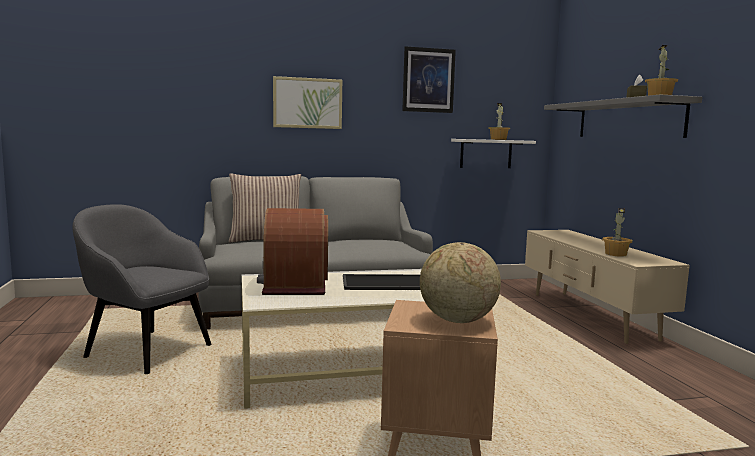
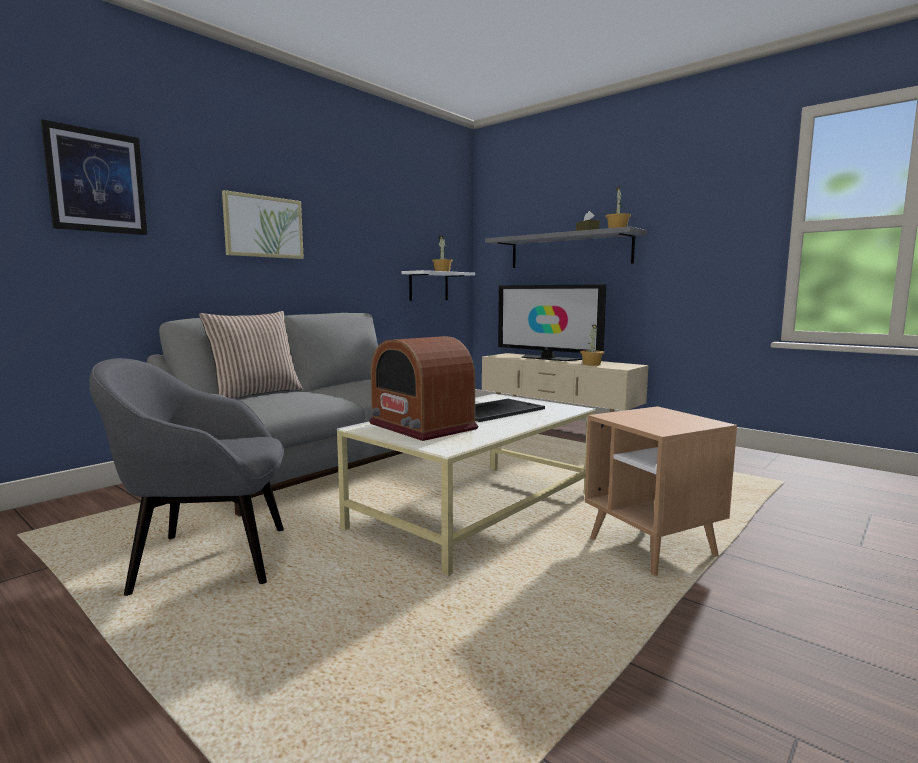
camera: 35 degrees left, 0 degrees up
(428, 80) = (379, 209): picture -> picture (96, 181)
(457, 320) = (677, 419): globe -> none
(590, 241) = (548, 358): none -> television

